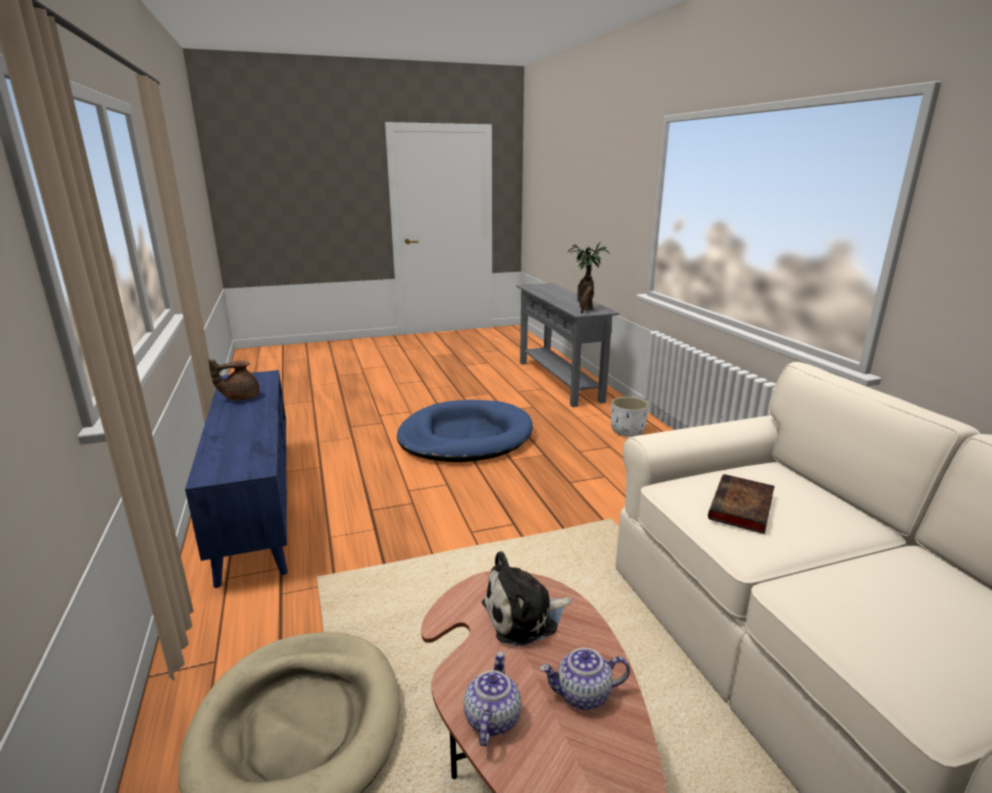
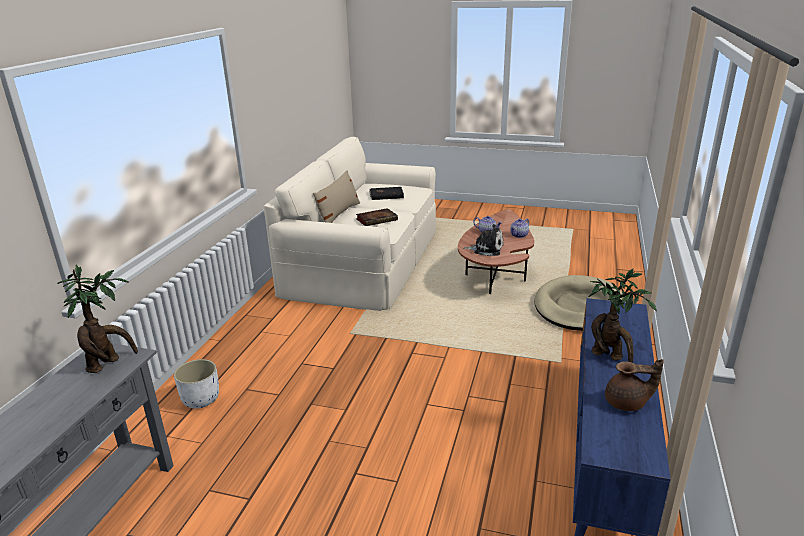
camera: 145 degrees left, 5 degrees up
(250, 421) = (610, 357): none -> potted plant
(465, 437) = (351, 463): blue dog bed -> none
(828, 501) = (338, 214): none -> beige pillow
(908, 605) = (386, 195): none -> black book

